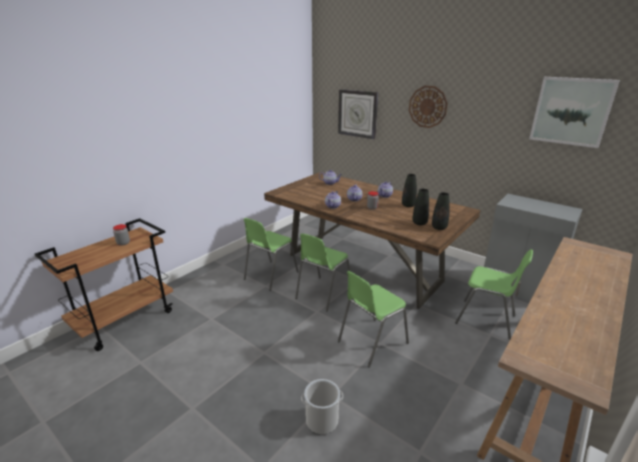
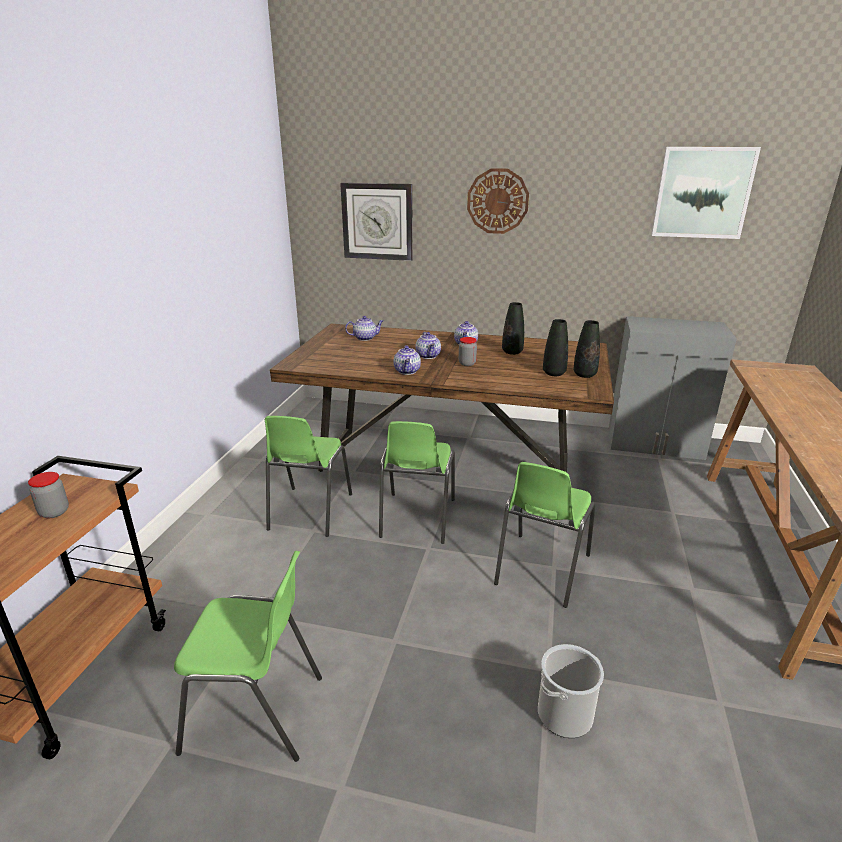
camera: 25 degrees left, 0 degrees up
(486, 319) = (653, 494): green chair -> green chair (255, 713)

